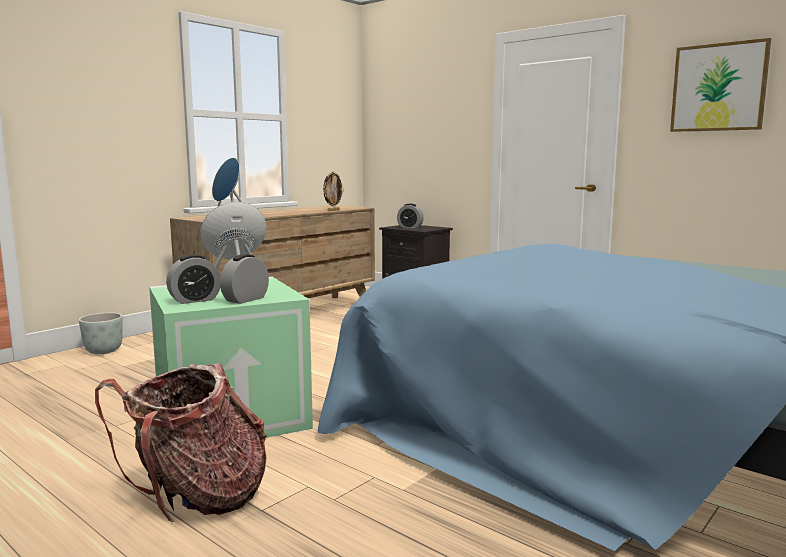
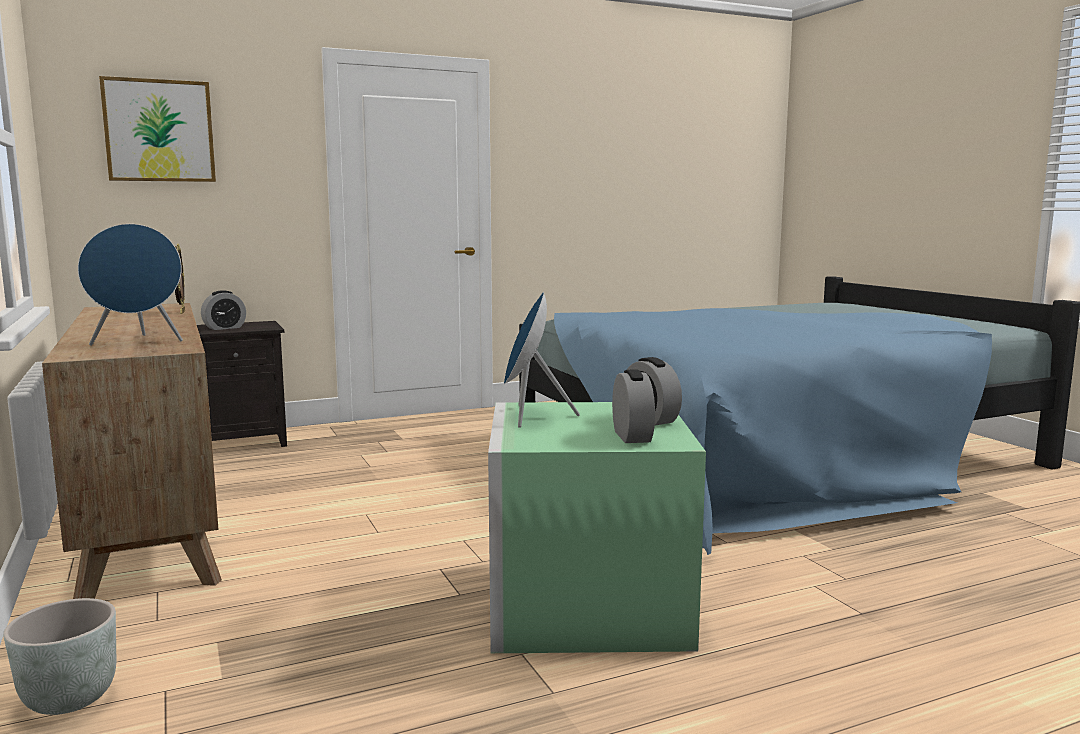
camera: 65 degrees left, 0 degrees up
(197, 500) = (831, 644): backpack -> none
(718, 87) = (579, 149): picture -> picture (159, 131)

